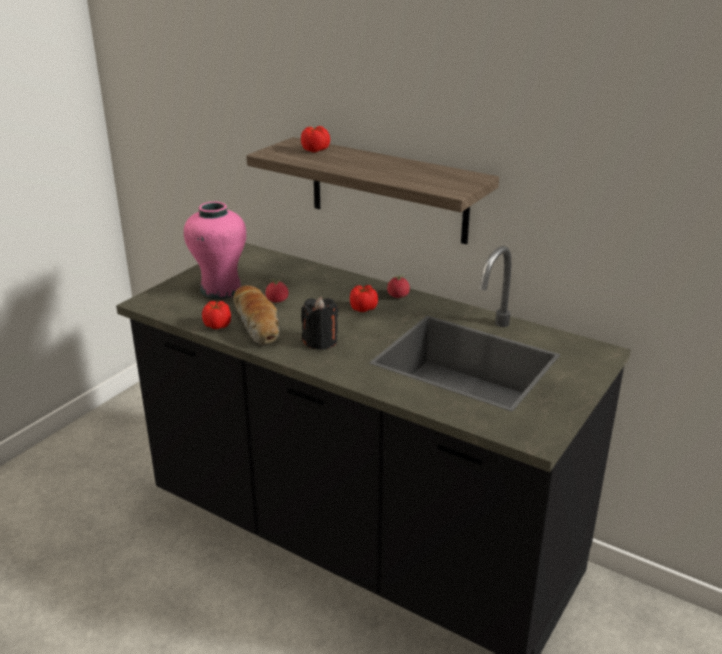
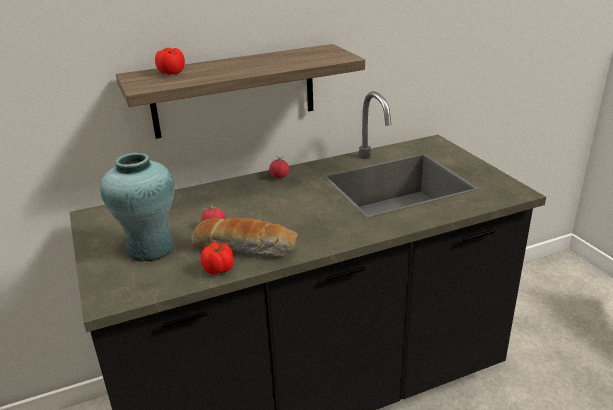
camera: 55 degrees left, 0 degrees up
(221, 290) = (150, 248): pink vase -> turquoise vase
(320, 341) = (310, 227): black candle -> none
(363, 308) = (280, 195): tomato -> none

